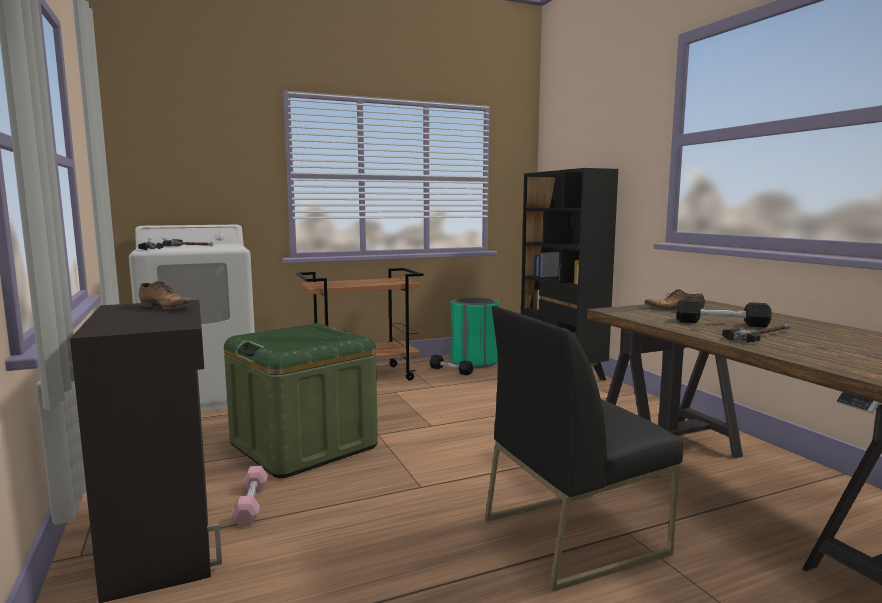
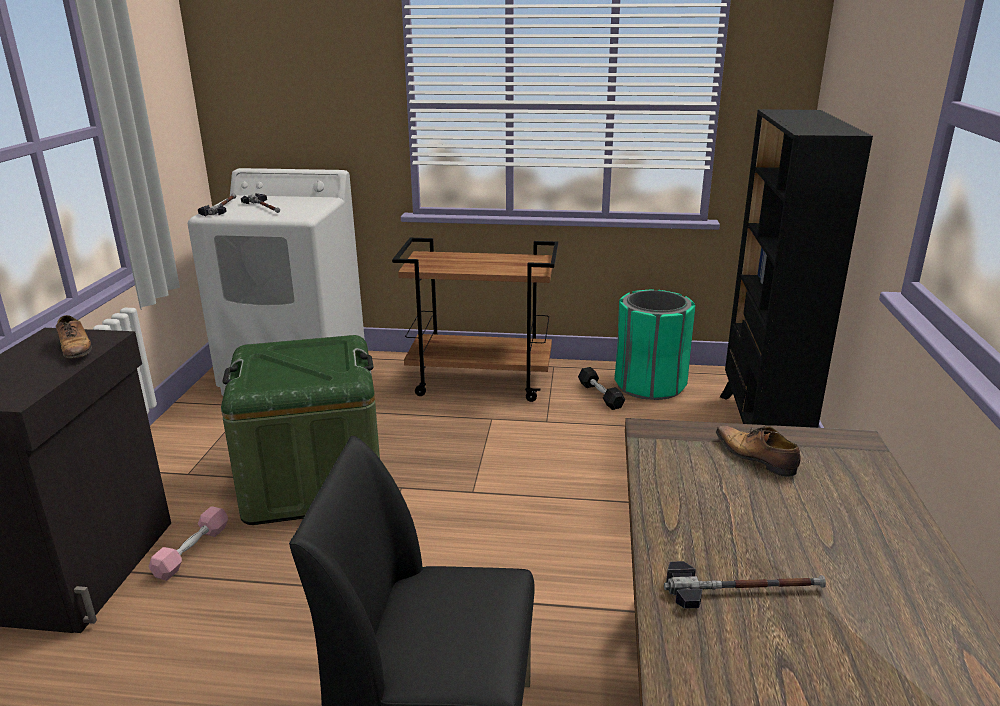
camera: 30 degrees right, 15 degrees up
(721, 323) = (754, 525): black dumbbell -> none

